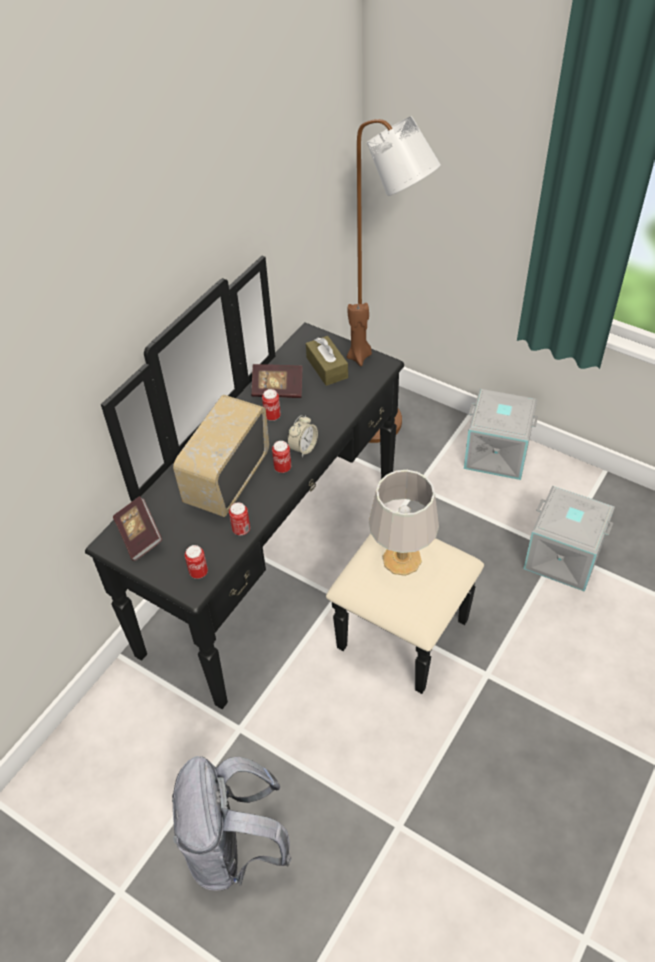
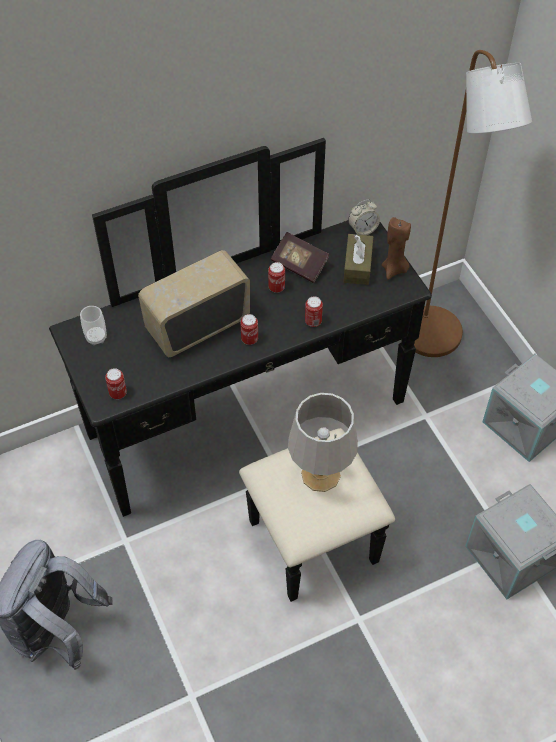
camera: 30 degrees right, 5 degrees up
(139, 536) = (96, 337): book -> cup
(241, 529) = (176, 375): can -> can (313, 321)
(303, 448) = (280, 330): alarm clock -> alarm clock (363, 230)

